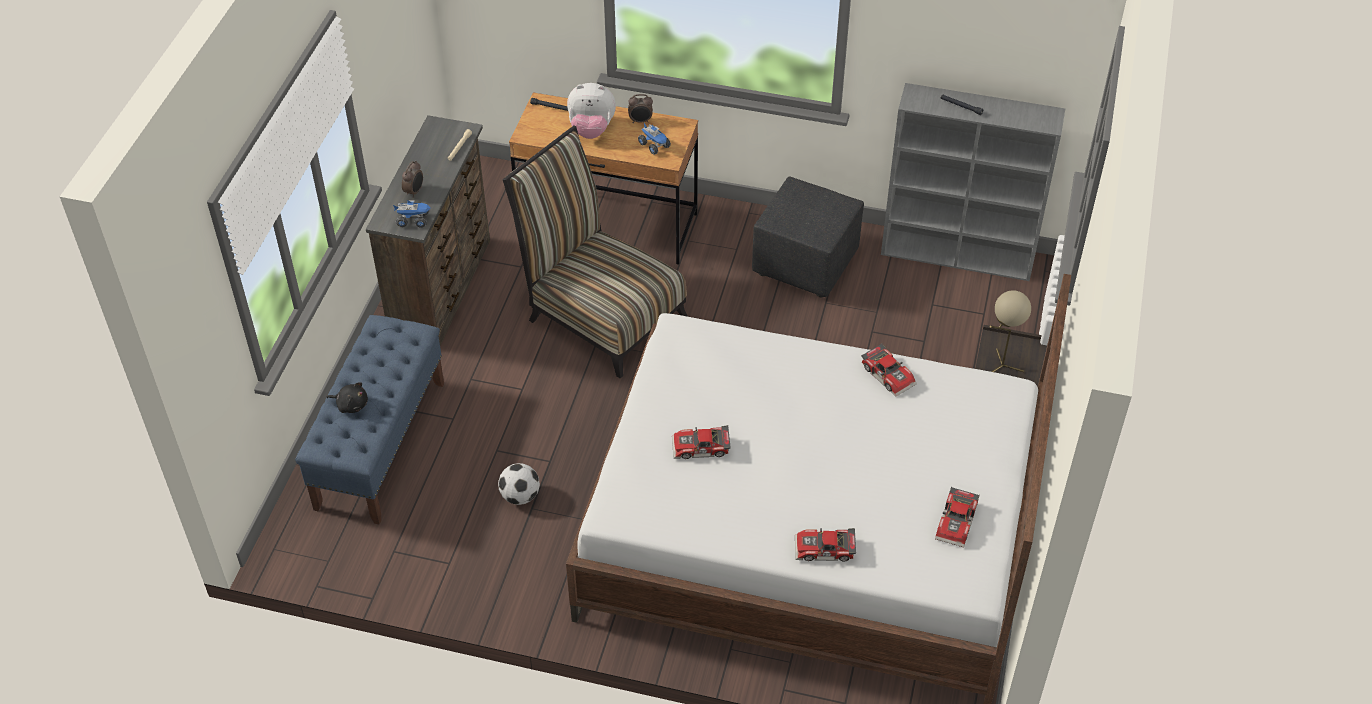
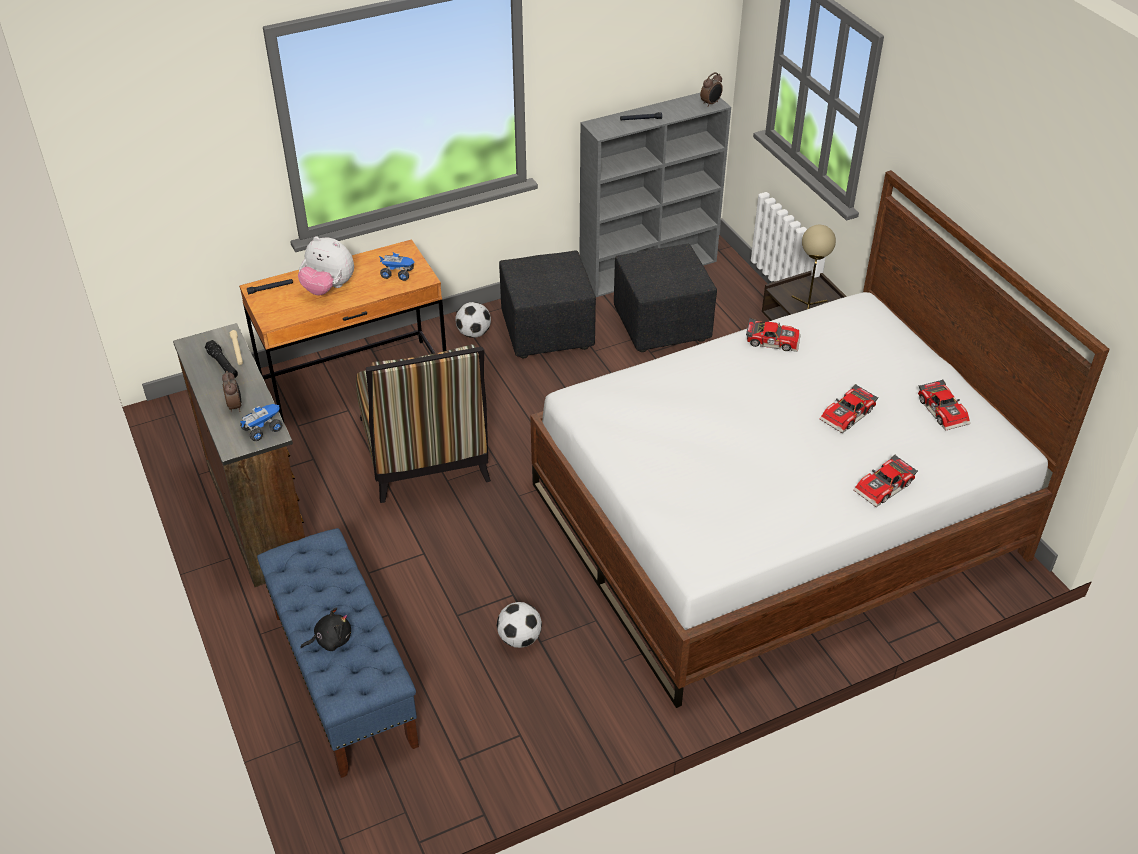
camera: 40 degrees left, 5 degrees down
(439, 153) = (222, 364): none -> black flashlight
(591, 130) = (328, 288): plush toy -> plush toy turned 60 degrees clockwise
(600, 313) = (425, 456): chair -> chair turned 105 degrees counterclockwise
(640, 121) = (364, 262): alarm clock -> alarm clock (711, 103)
(701, 448) = (706, 473): toy car -> toy car (849, 415)
(745, 230) = (474, 333): none -> football
(910, 313) = (662, 325): none -> black ottoman

